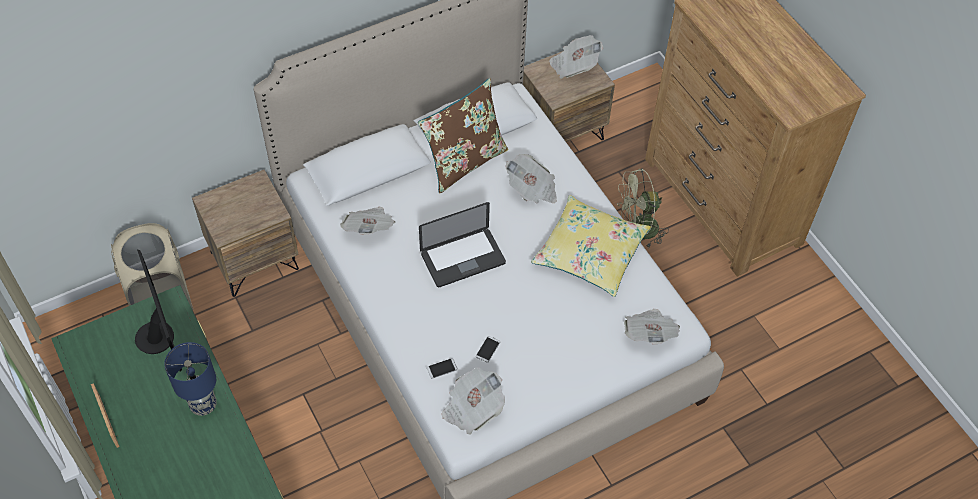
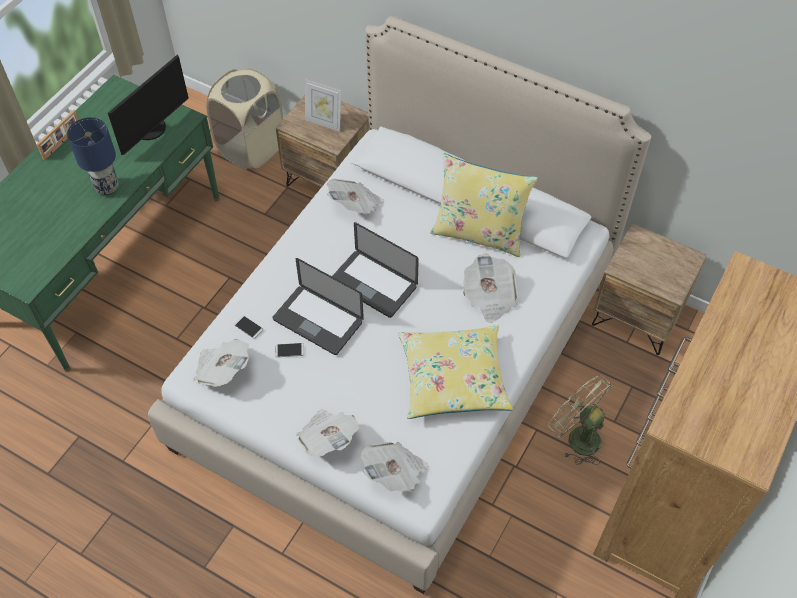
camera: 60 degrees right, 0 degrees up
(244, 208) = (324, 123): none -> picture frame
(464, 162) = (479, 233): brown pillow -> yellow pillow
(472, 315) = (318, 321): none -> laptop
(574, 66) = (672, 262): newspaper -> newspaper (328, 438)

